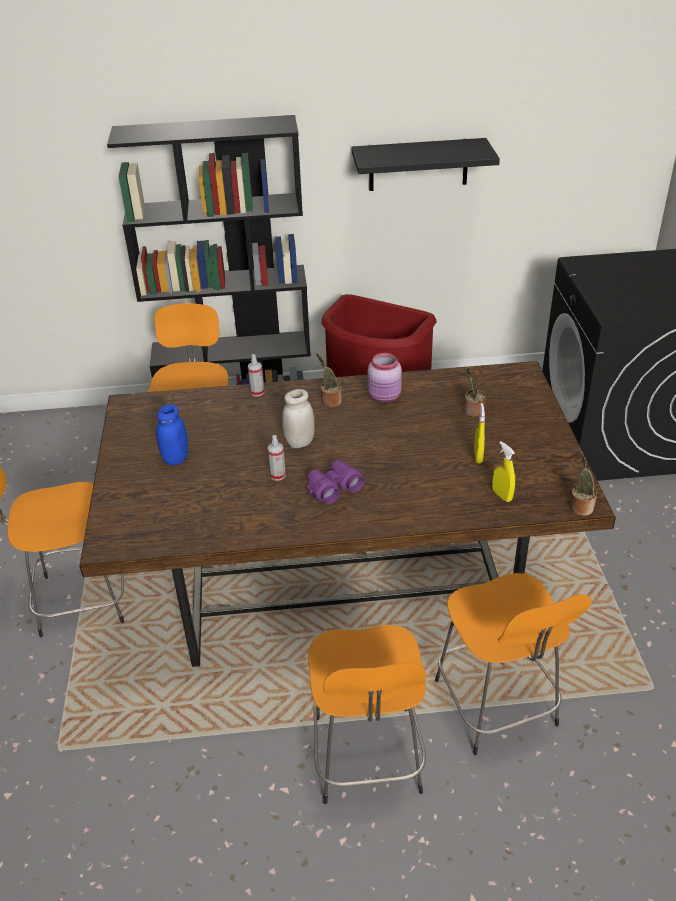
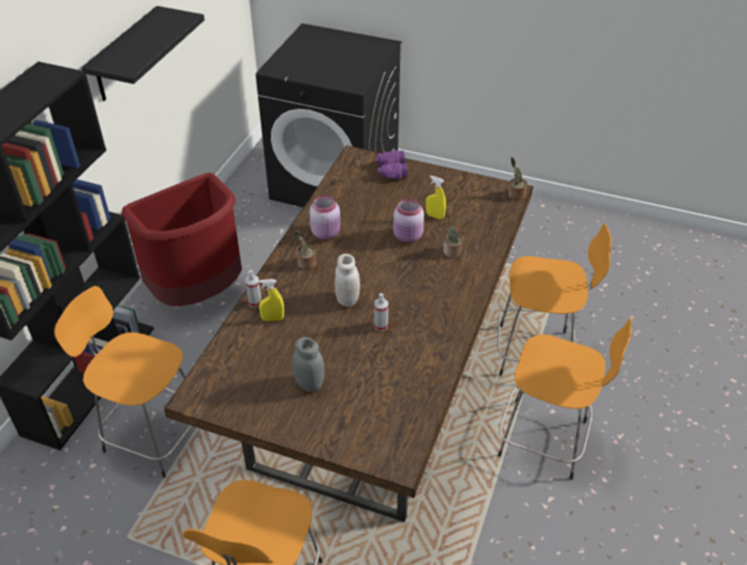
camera: 65 degrees left, 5 degrees up
(175, 458) = (309, 384): blue jar -> grey jar
(333, 488) = (418, 300): purple binoculars -> purple binoculars (390, 171)
(426, 450) = (408, 237): none -> pink jar
(473, 411) = (381, 197): potted plant -> potted plant (452, 252)
(502, 495) = (483, 222): yellow spray bottle -> yellow spray bottle (273, 319)

